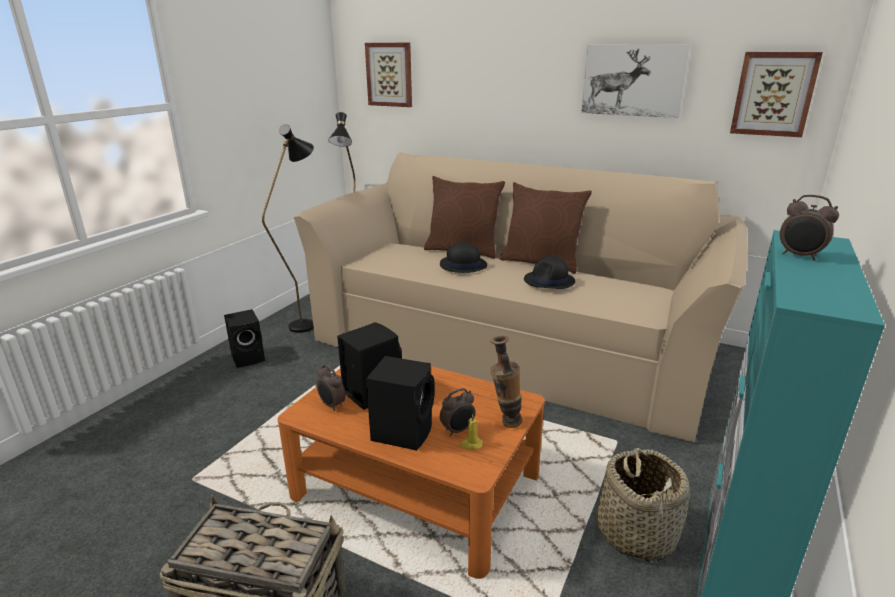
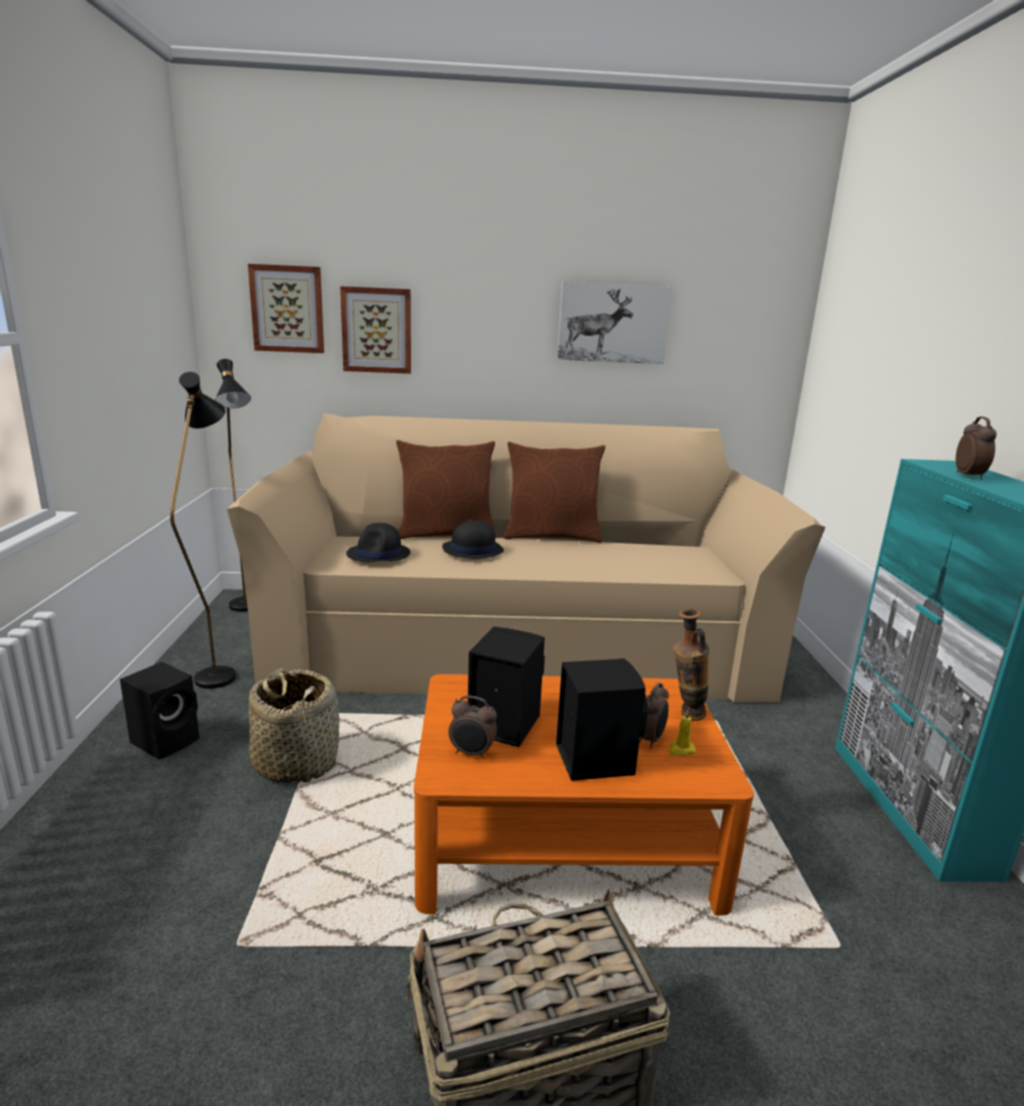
camera: 30 degrees left, 5 degrees down
(549, 281) = (588, 554): black hat -> black hat (379, 554)
(636, 533) = (813, 806): basket -> basket (296, 762)
(773, 94) = (749, 339): picture -> picture (377, 330)
(799, 256) = (969, 476): alarm clock -> alarm clock turned 90 degrees counterclockwise

